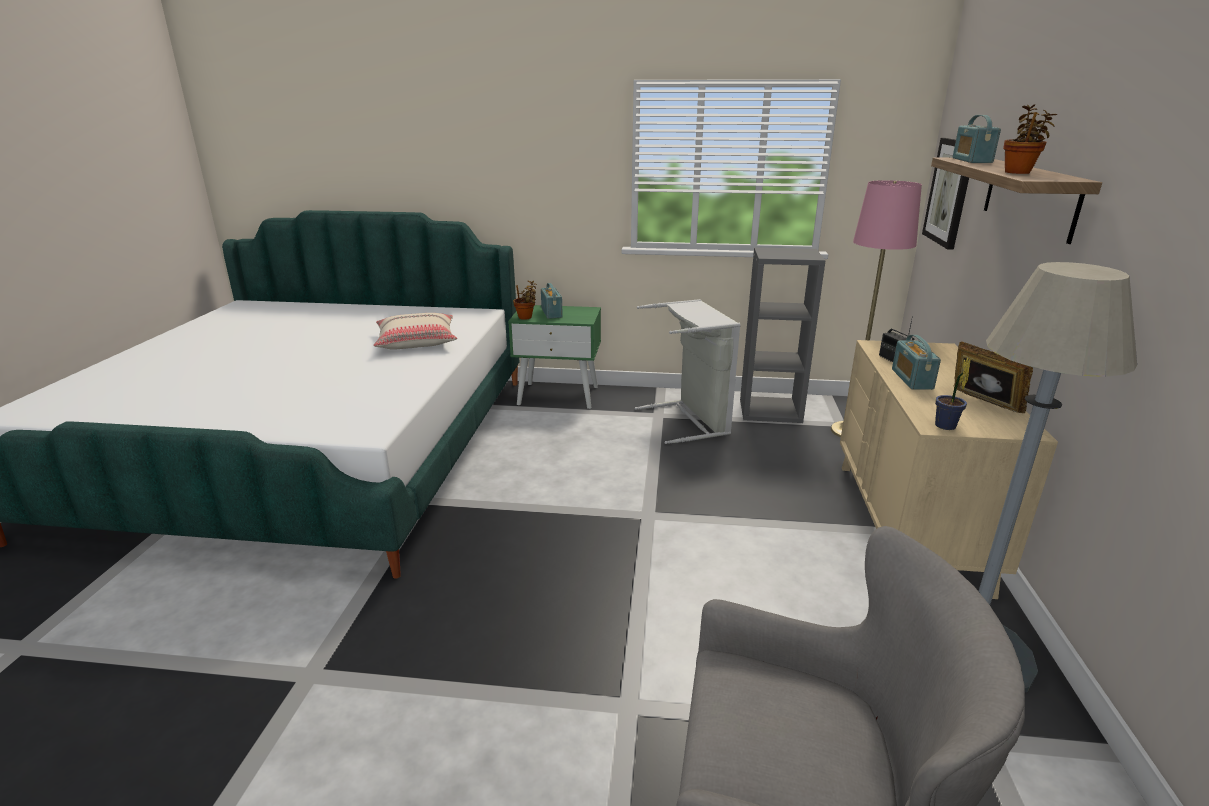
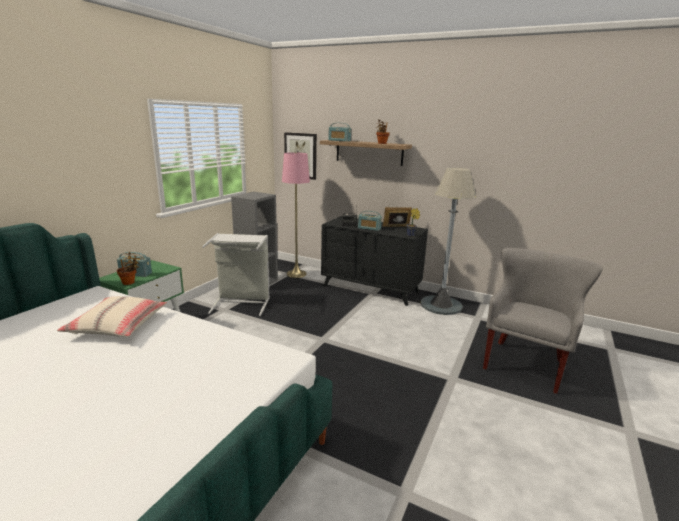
camera: 70 degrees left, 5 degrees down
(908, 524) = (371, 289): beige dresser -> black dresser

